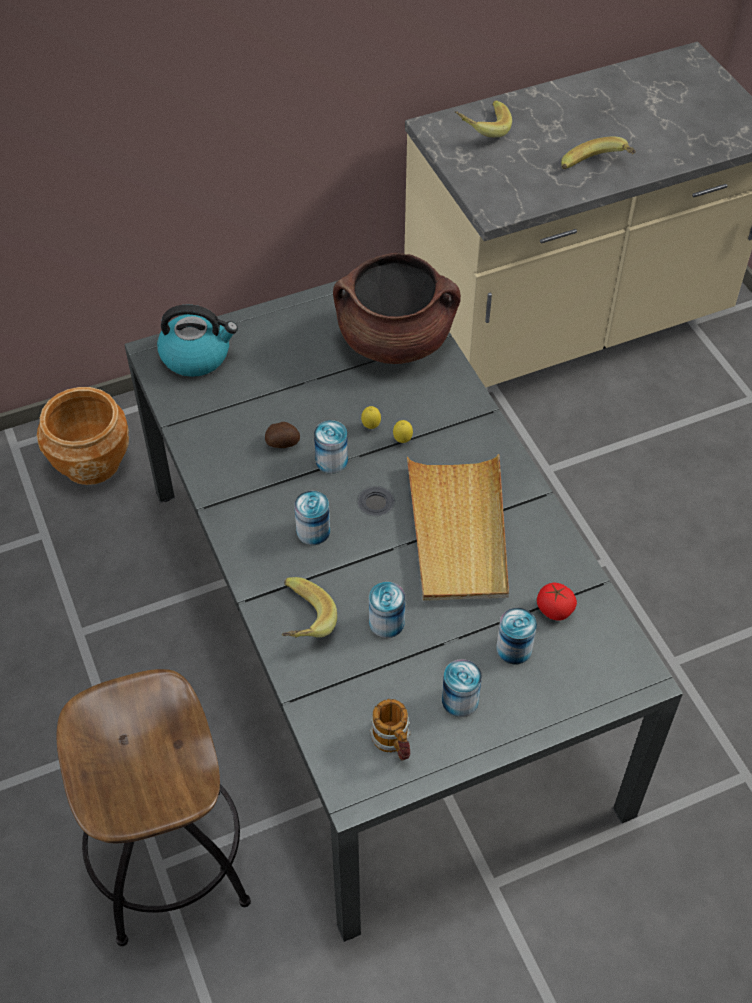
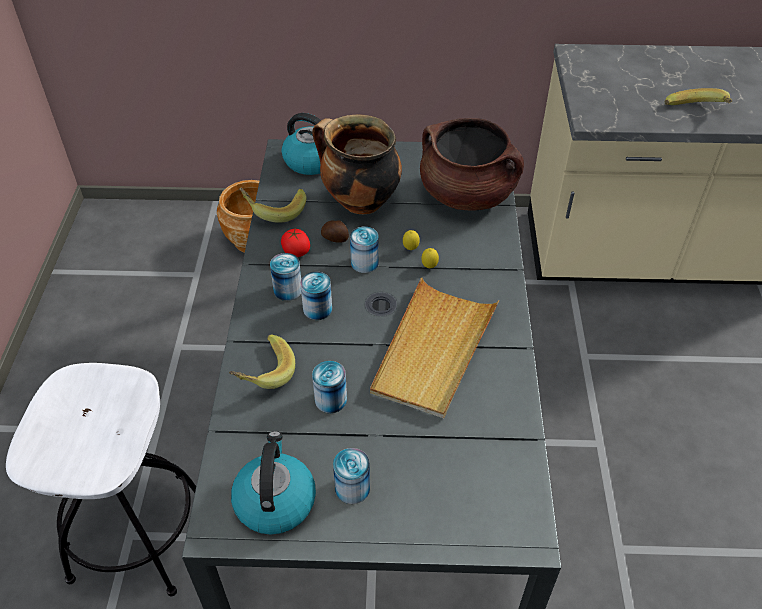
camera: 25 degrees right, 5 degrees down
(170, 862) = (138, 536): brown stool -> white stool
(282, 390) = (359, 202): none -> cooking pot
(393, 743) = (275, 500): mug -> kettle
(481, 129) = (612, 63): banana -> banana (274, 210)
(514, 648) = (425, 463): can -> can (288, 290)
(554, 610) = (479, 444): tomato -> tomato (296, 252)

